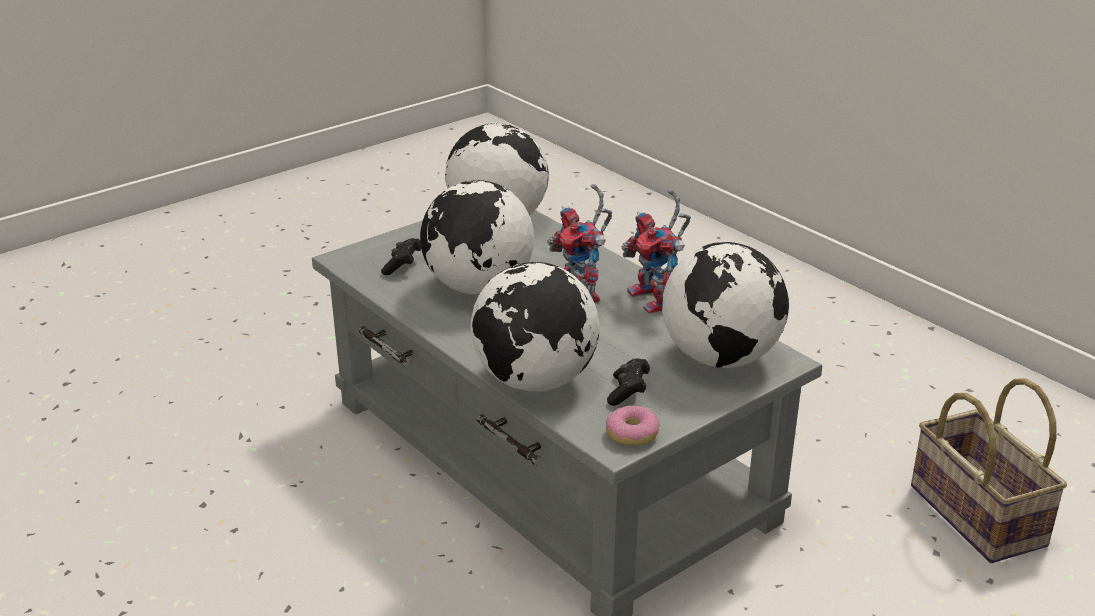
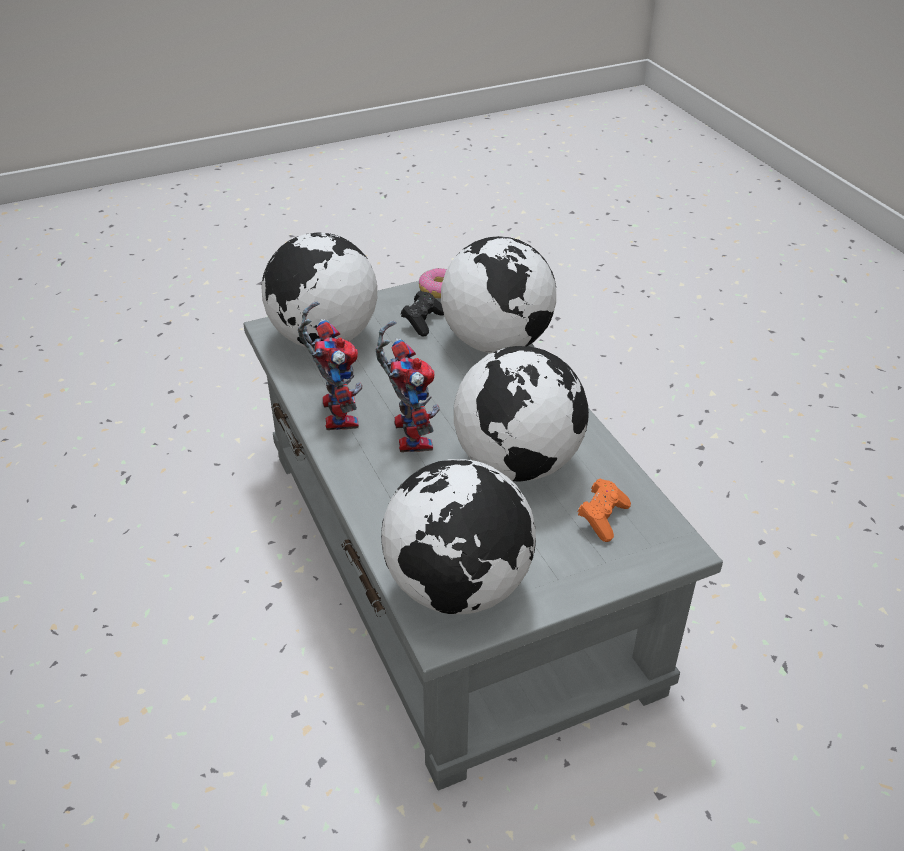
camera: 165 degrees left, 10 degrees up
(402, 266) = (602, 518): black game controller -> orange game controller
(974, 515) = (123, 437): basket -> none

